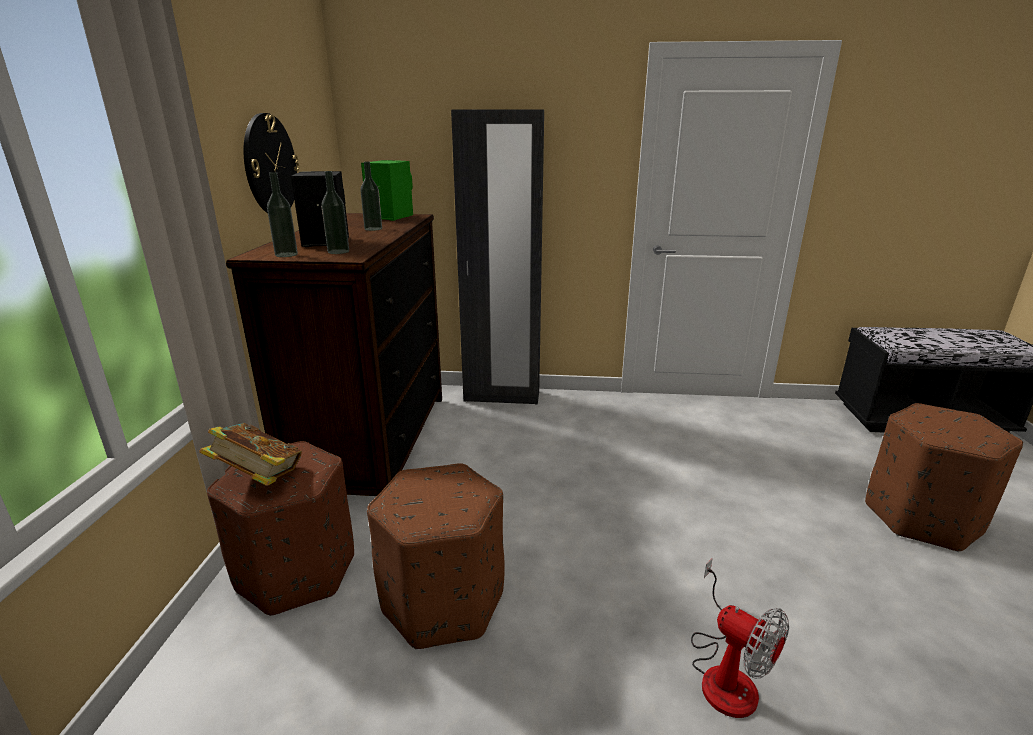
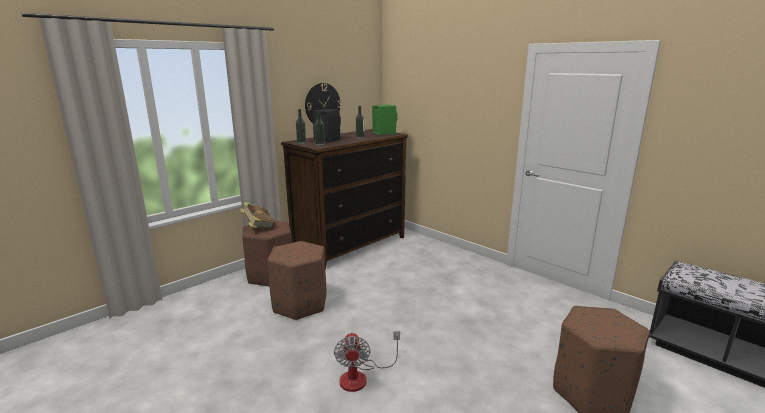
camera: 40 degrees right, 5 degrees down
(501, 396) = (434, 245): black wardrobe -> none

